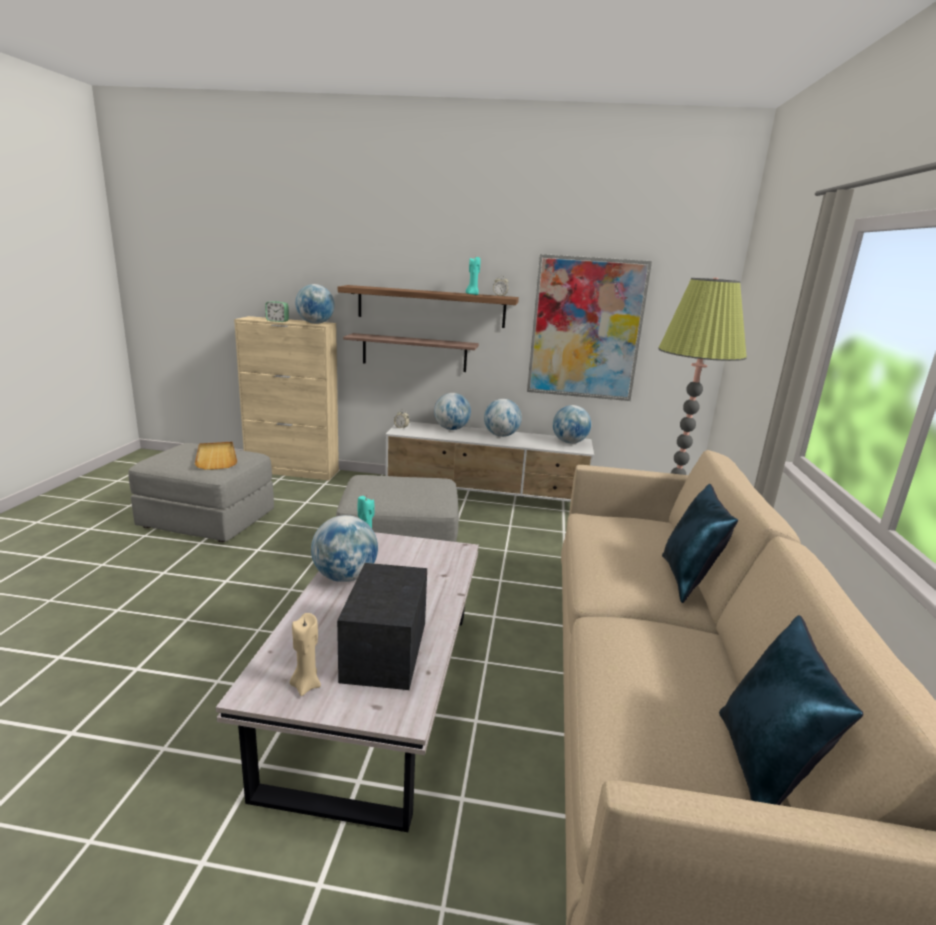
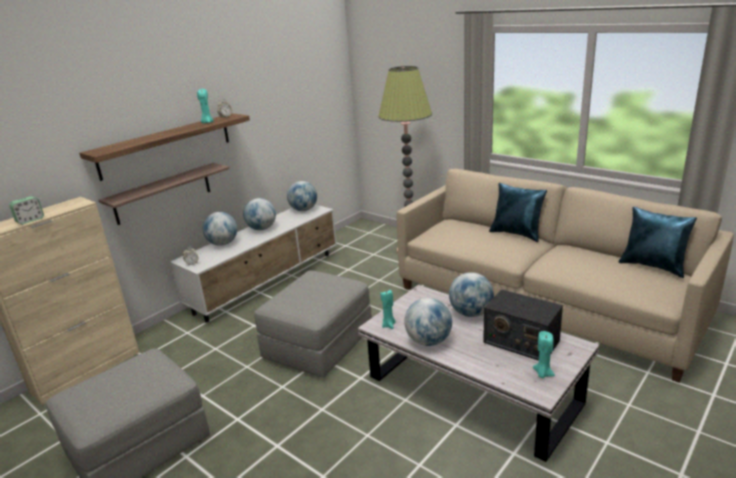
camera: 55 degrees left, 5 degrees up
(216, 457) = (136, 376): beige tray -> none
(306, 685) = (543, 374): beige candle -> turquoise candle
(315, 323) = (72, 205): globe -> globe (471, 313)
(586, 329) = (280, 122): picture -> none

